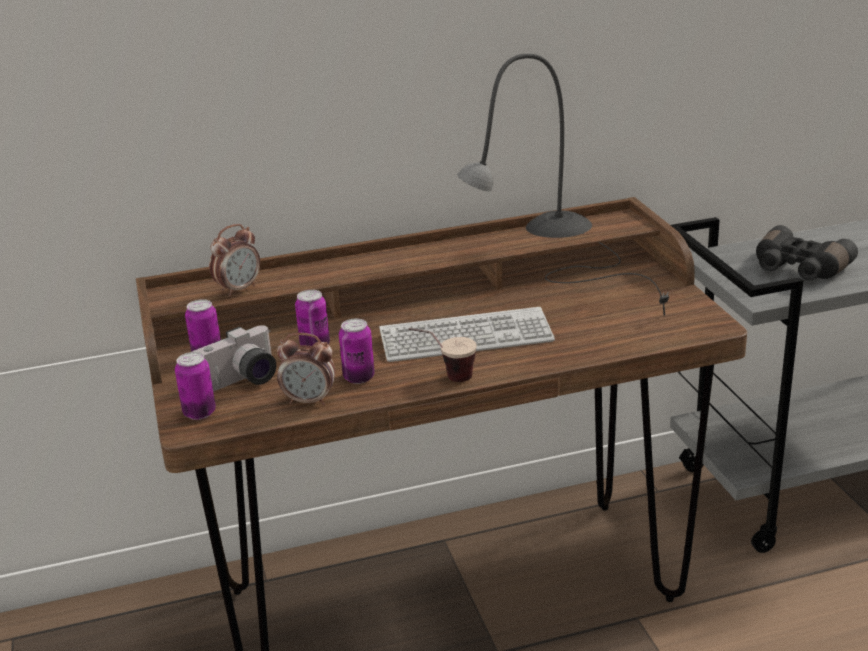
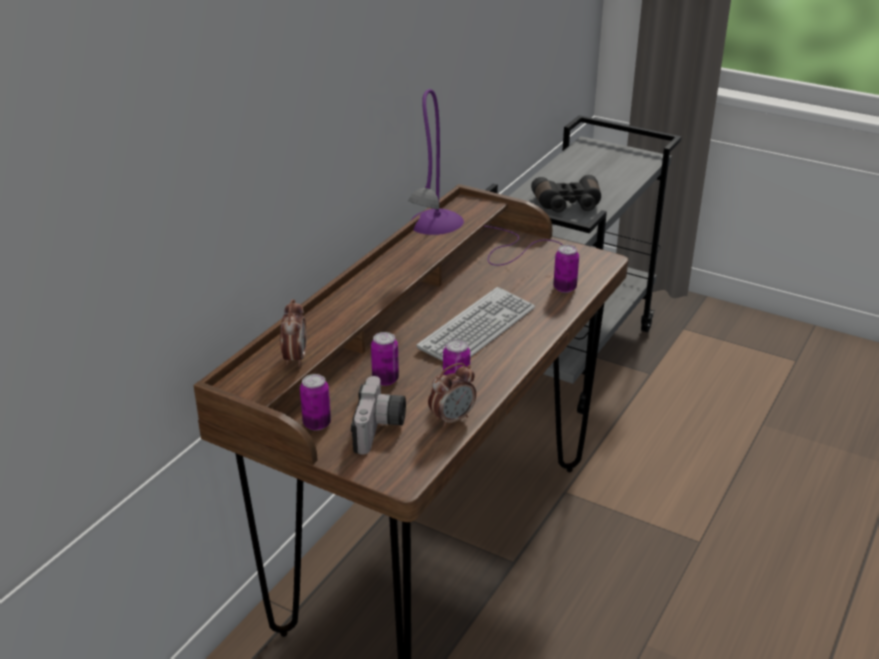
camera: 45 degrees left, 5 degrees up
(199, 413) = (390, 466): can -> can (564, 288)
(445, 378) = (511, 362): cup -> none
(558, 272) = (459, 258): grey table lamp -> purple table lamp

